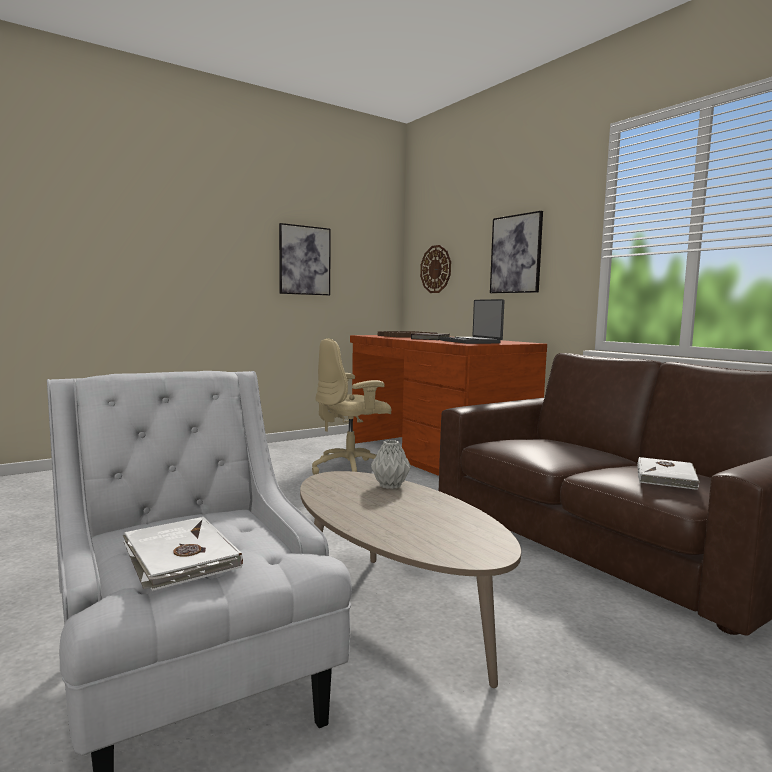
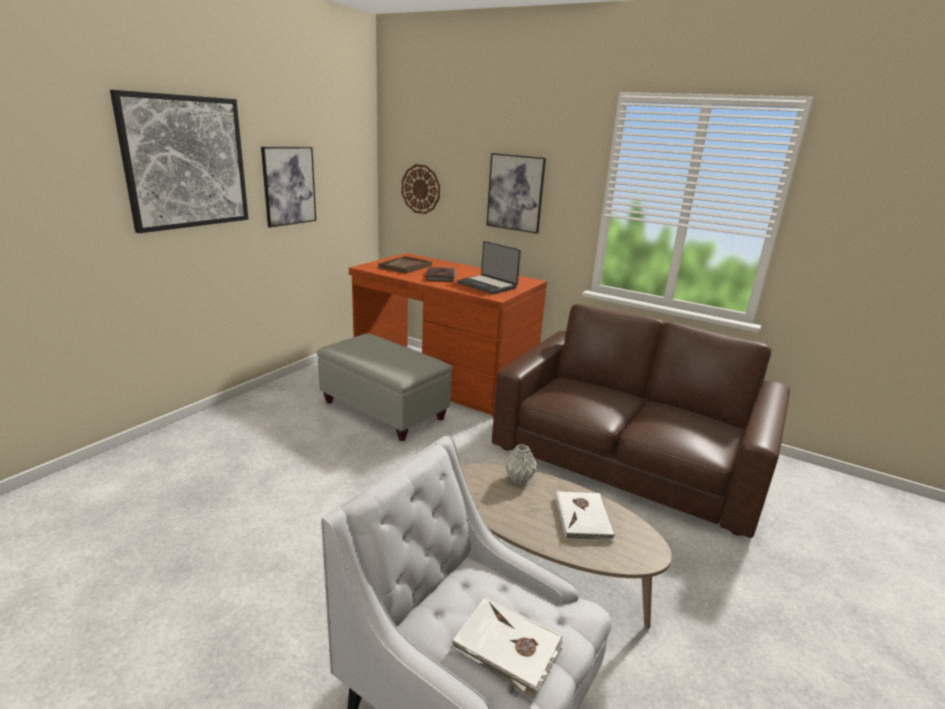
camera: 25 degrees left, 15 degrees up
(207, 228) = (186, 162): none -> picture
(351, 469) = (383, 409): beige office chair -> grey ottoman
(667, 476) = (692, 429): white book -> white book (584, 518)

